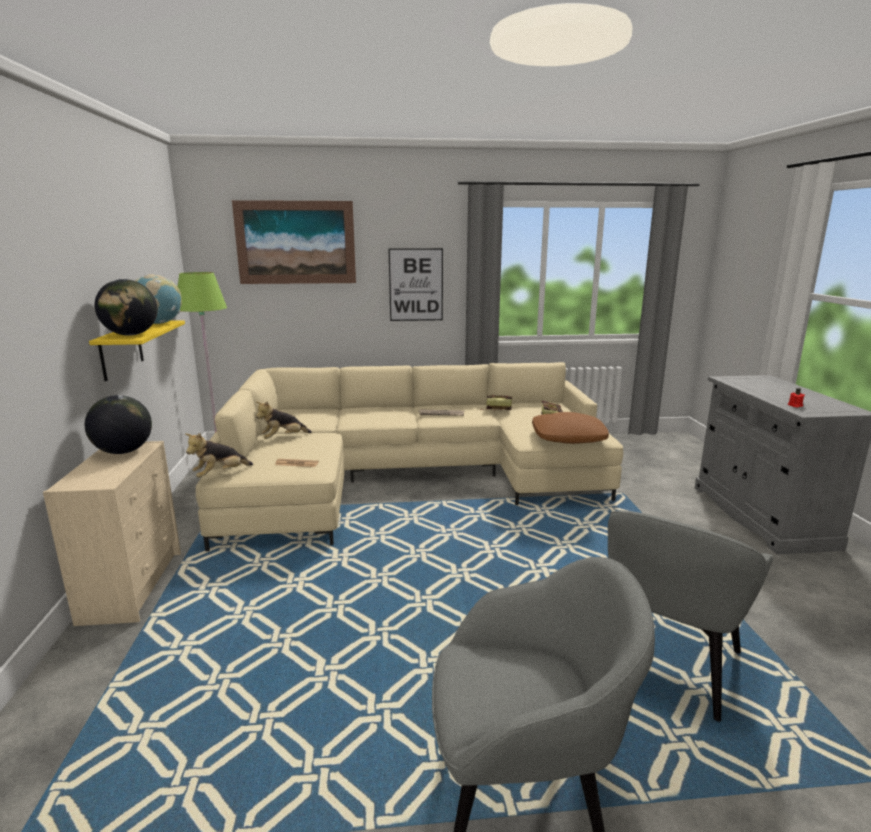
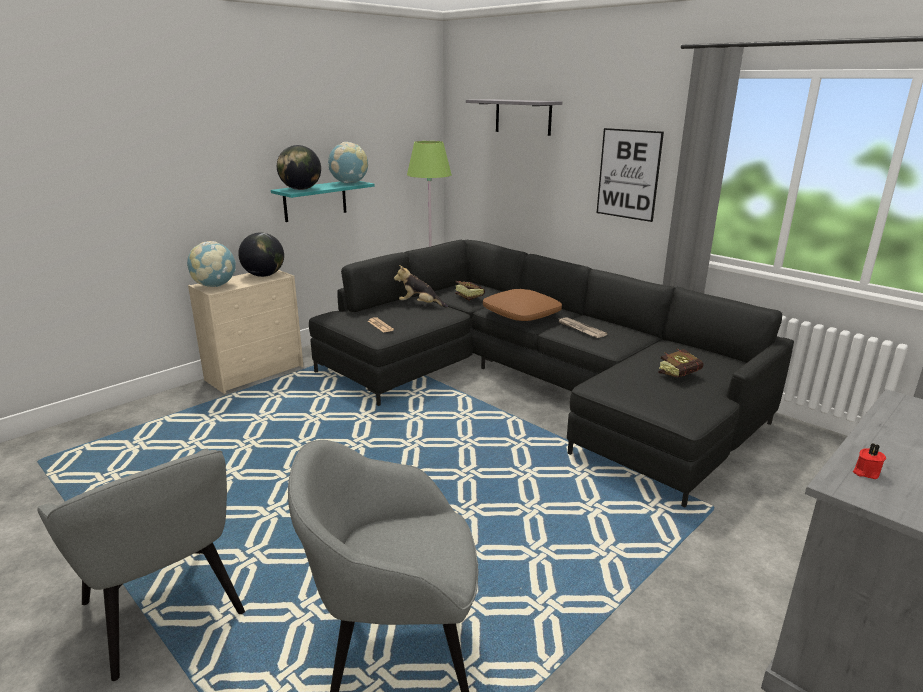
camera: 50 degrees right, 5 degrees up
(91, 479) = (214, 286): none -> globe
(121, 350) = (315, 200): yellow shelf -> turquoise shelf
(220, 475) = (328, 315): plush toy -> none
(296, 242) = (523, 117): picture -> grey shelf
(407, 476) = (531, 384): beige sofa -> black sofa
(495, 409) = (649, 344): book -> book (467, 297)
(568, 437) = (645, 399): brown pillow -> brown pillow (522, 314)

